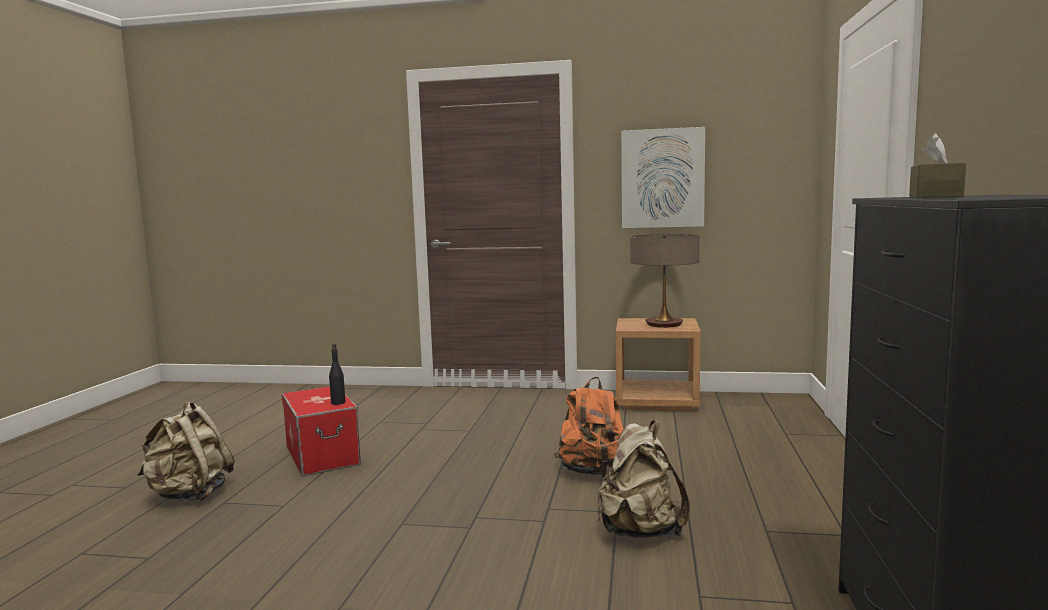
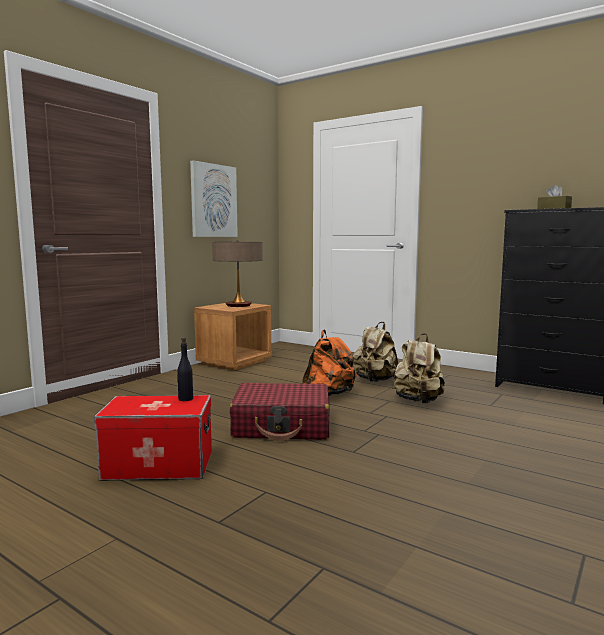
camera: 65 degrees left, 0 degrees up
(190, 495) = (168, 543): beige backpack -> beige backpack (375, 380)
(453, 474) = (282, 426): none -> red suitcase

